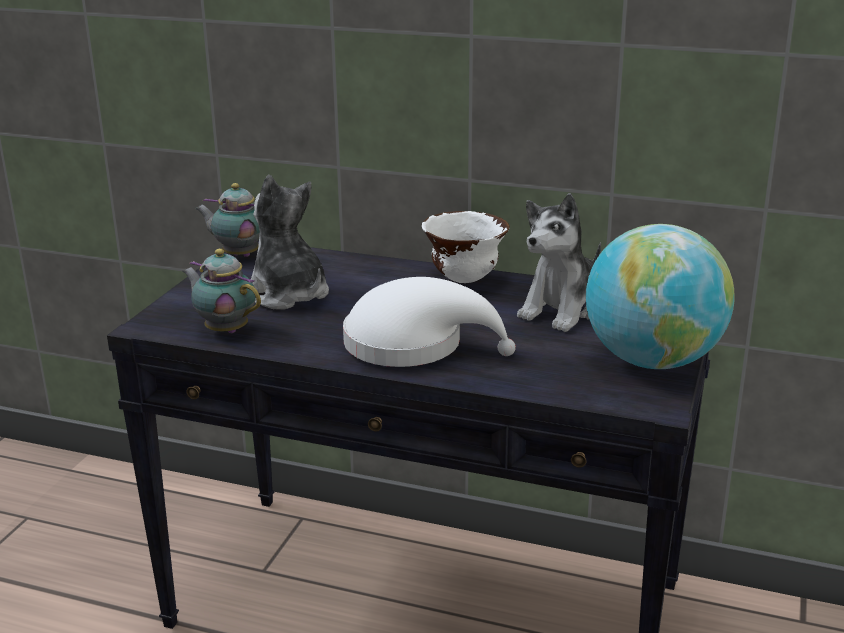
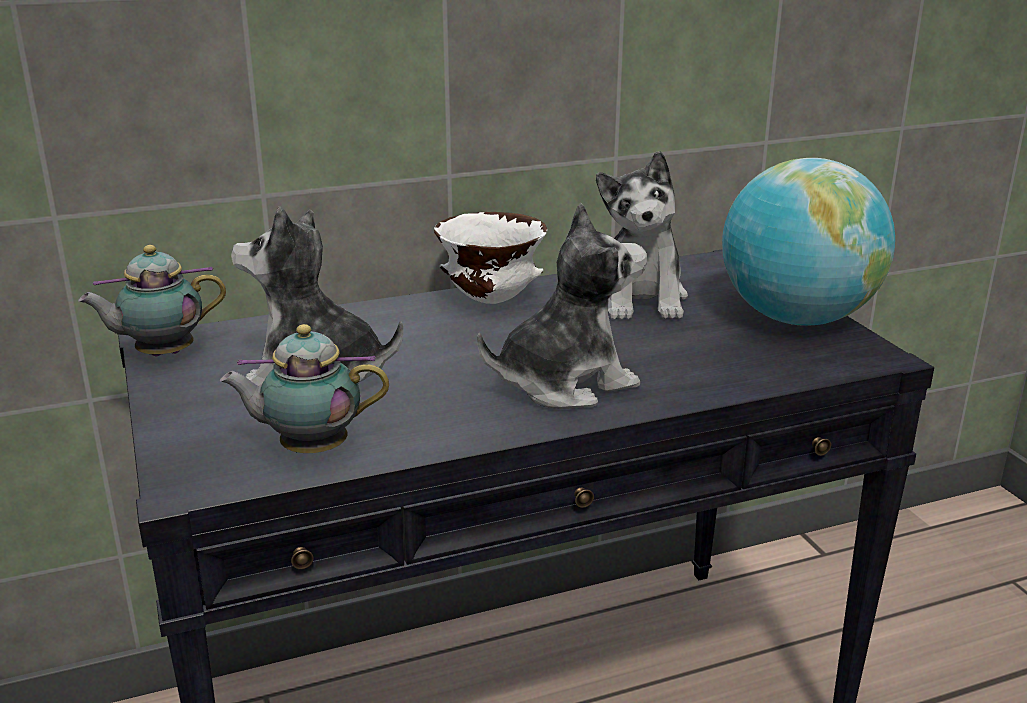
camera: 40 degrees left, 0 degrees up
(413, 345) = (564, 383): white hat -> plush toy

